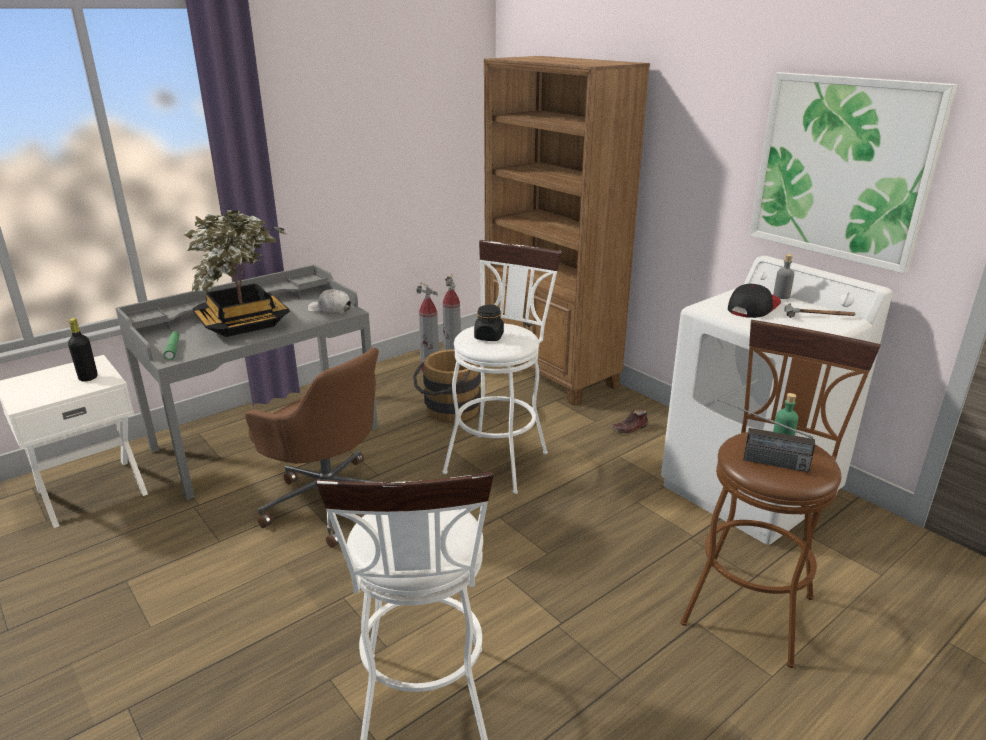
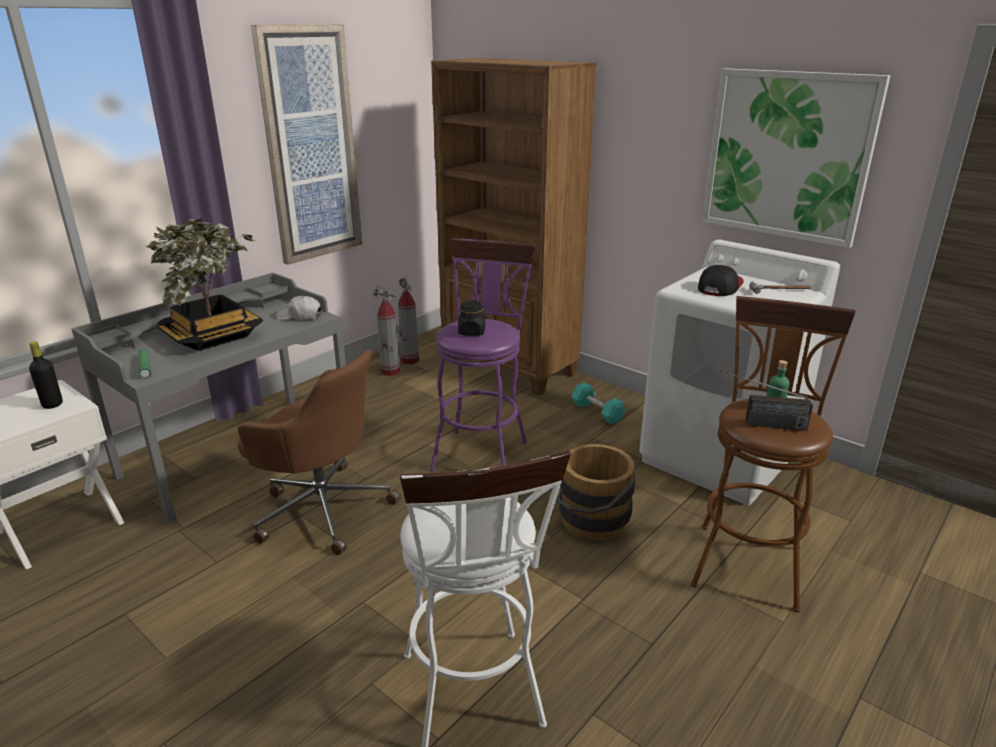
camera: 10 degrees left, 0 degrees up
(361, 141) = (310, 146): none -> picture
(448, 411) = (419, 410): brown bucket -> brown bucket (589, 523)
(500, 458) = (482, 451): white stool -> purple stool
(629, 428) = (597, 412): brown shoe -> turquoise dumbbell
(781, 296) = (740, 275): grey bottle -> none

